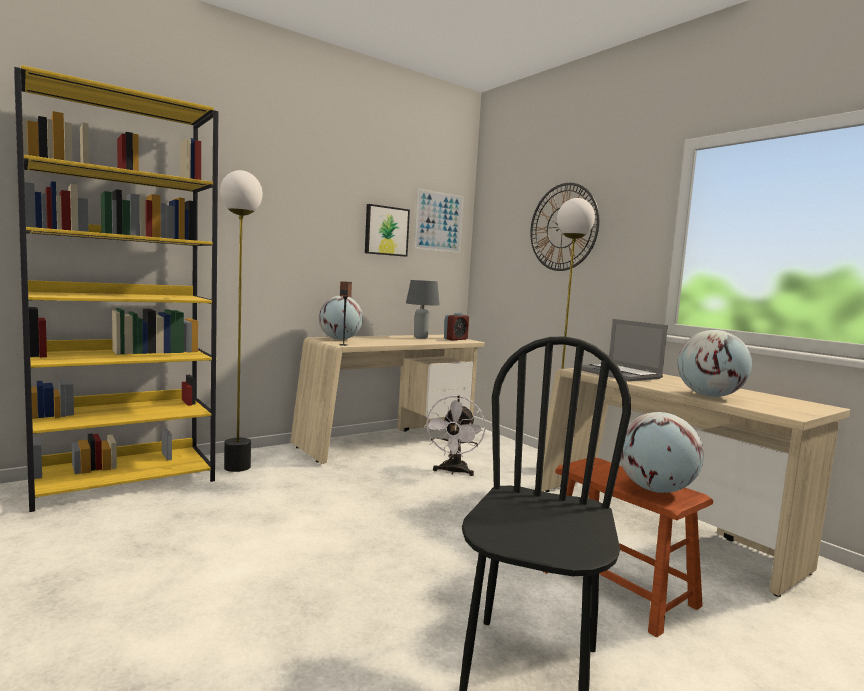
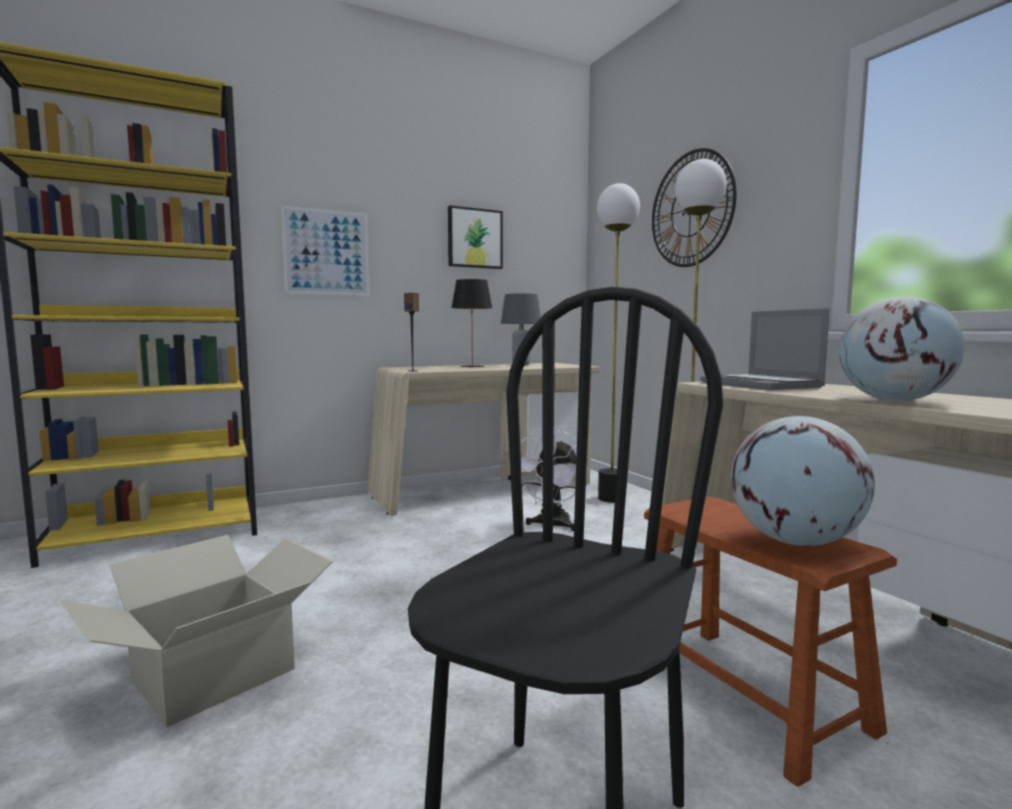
camera: 10 degrees right, 0 degrees up
(237, 467) = (291, 520): floor lamp -> floor lamp (611, 499)
(249, 589) = (212, 673): none -> cardboard box
(340, 339) = (417, 368): globe -> none
(383, 339) = (472, 366): none -> black table lamp
(439, 221) = (542, 225): picture -> picture (326, 252)
(455, 339) = (564, 365): alarm clock -> none

